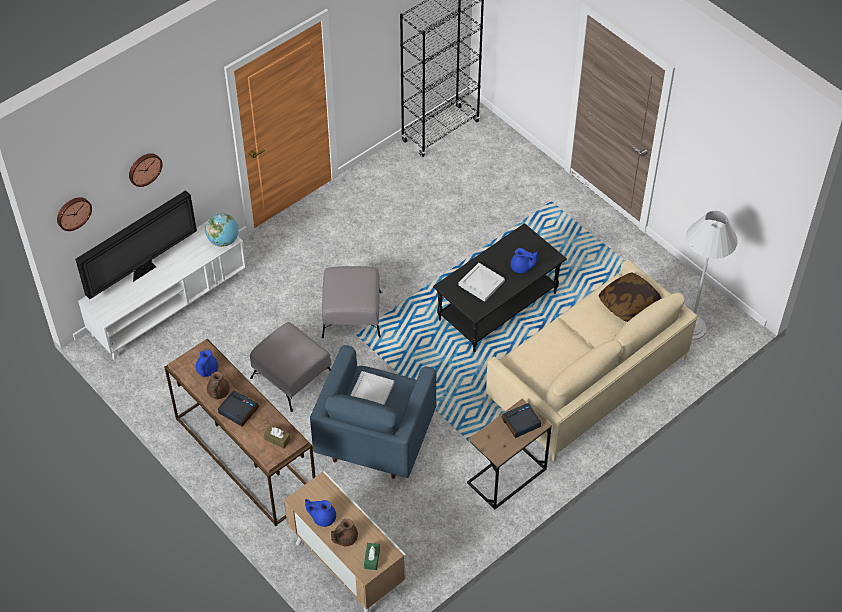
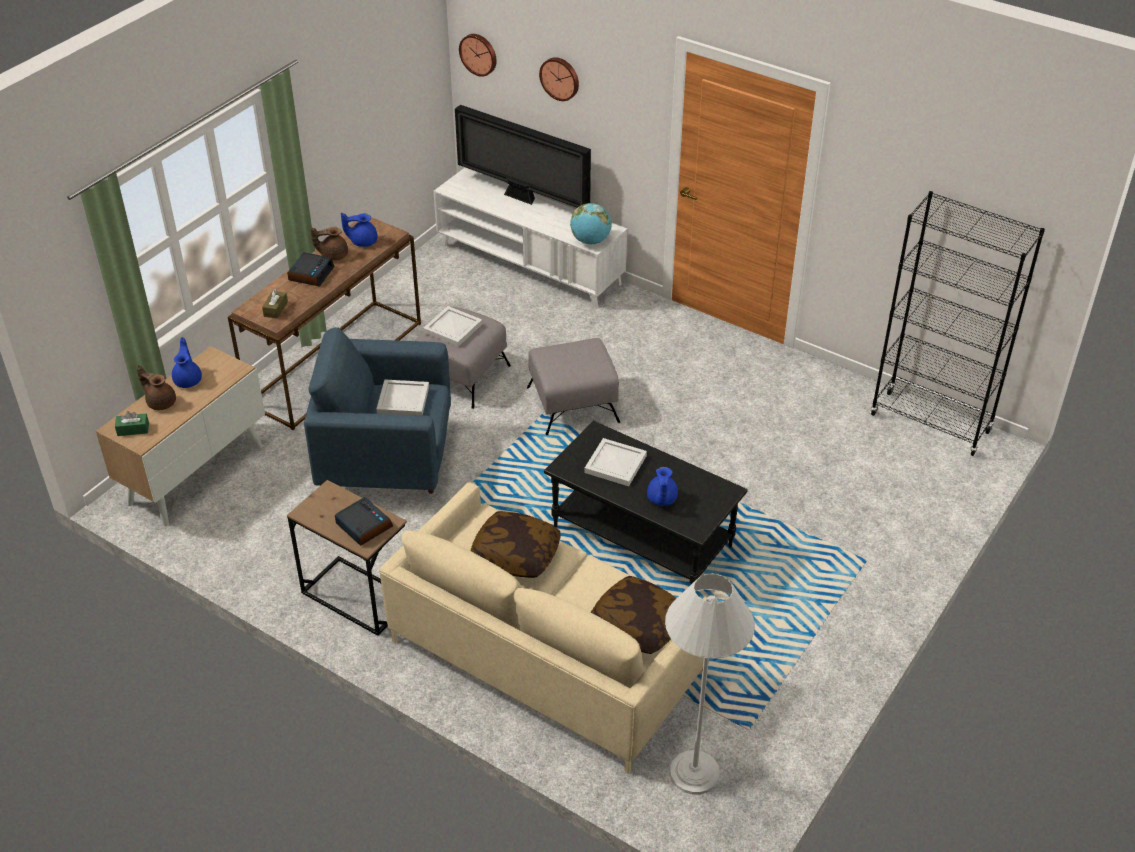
camera: 75 degrees right, 10 degrees down
(285, 351) = (452, 327): none -> white tray
(554, 352) = (515, 555): none -> pillow

